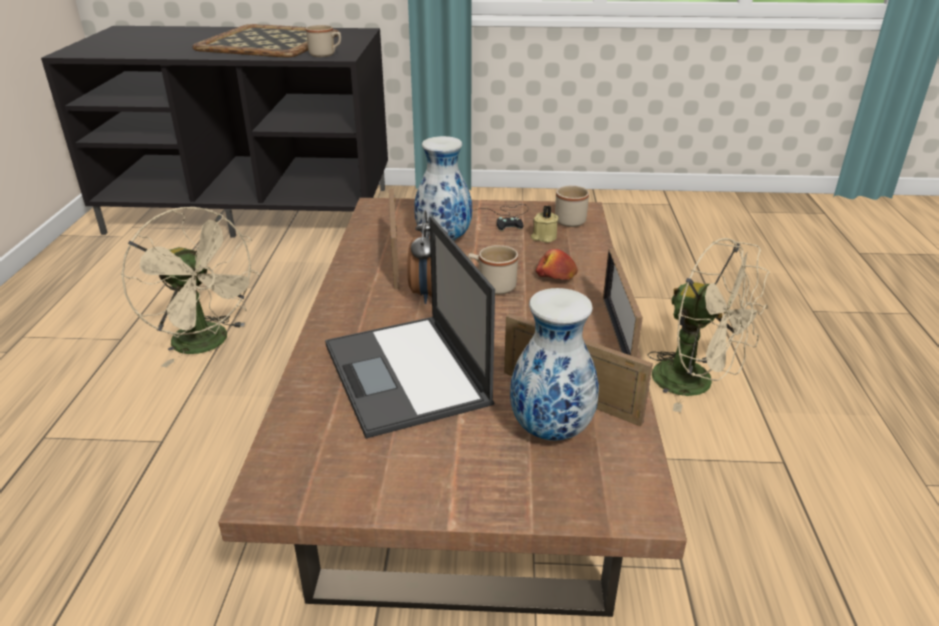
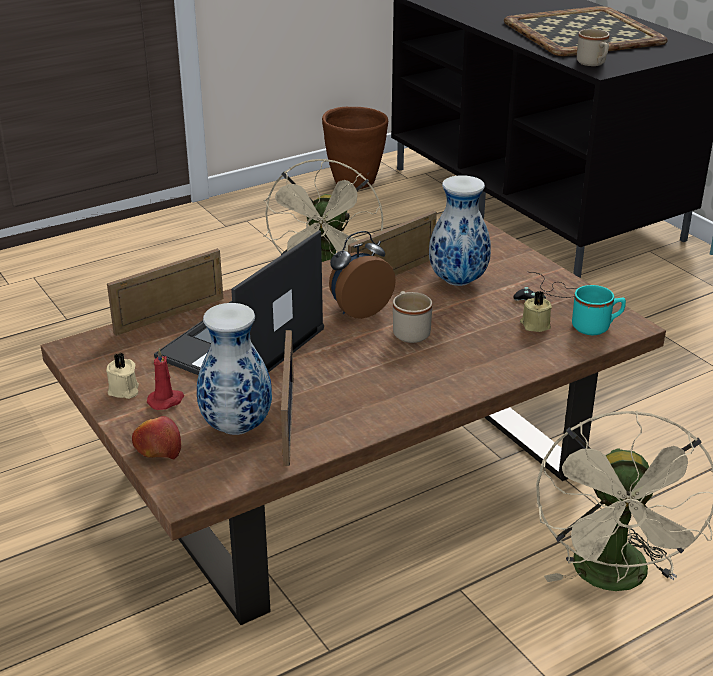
camera: 55 degrees right, 0 degrees up
(81, 260) = (355, 183): none -> brown planter
(404, 485) = (124, 391): none -> beige candle
(457, 460) = (166, 401): none -> red candle
(555, 277) = (467, 355): apple -> apple (157, 449)
(572, 219) = (596, 327): beige mug -> turquoise mug
(617, 334) = (408, 416): picture frame -> picture frame (169, 315)

